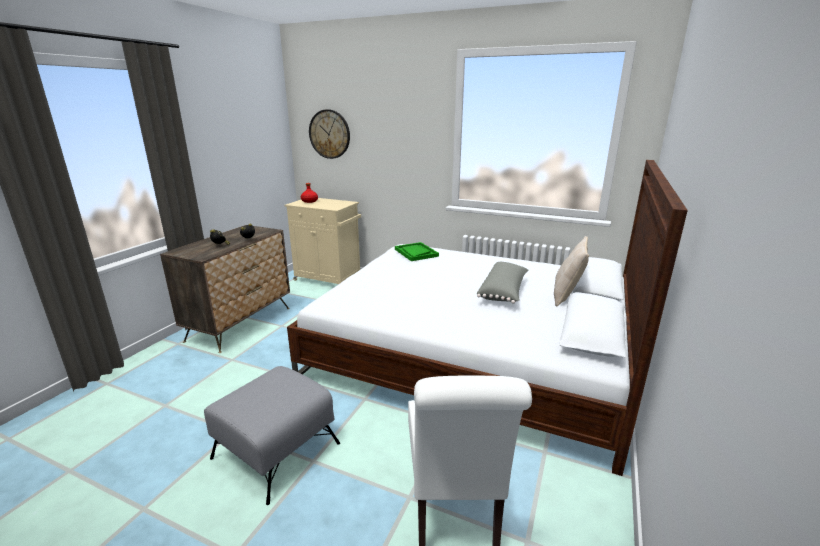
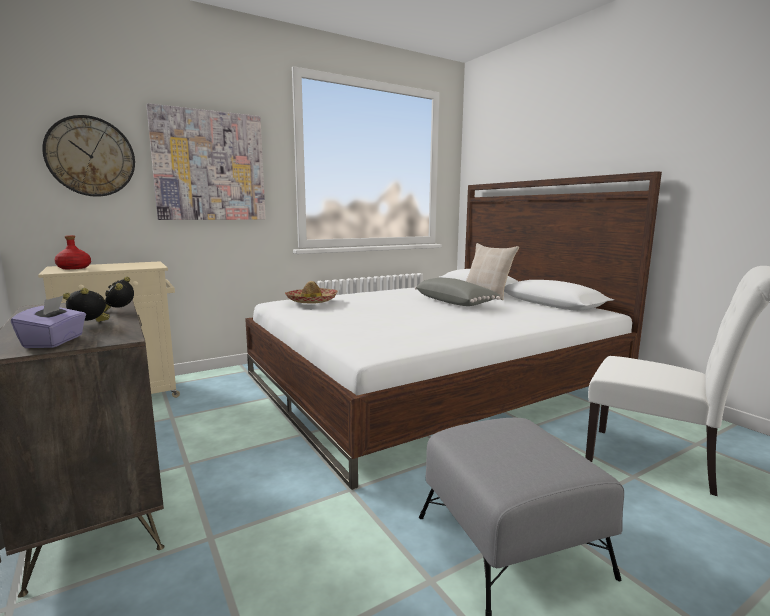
camera: 55 degrees left, 10 degrees down
(191, 251) = (55, 342): none -> purple tissue box
(391, 138) = (210, 166): none -> picture
(416, 253) = (312, 301): green tray -> hat

